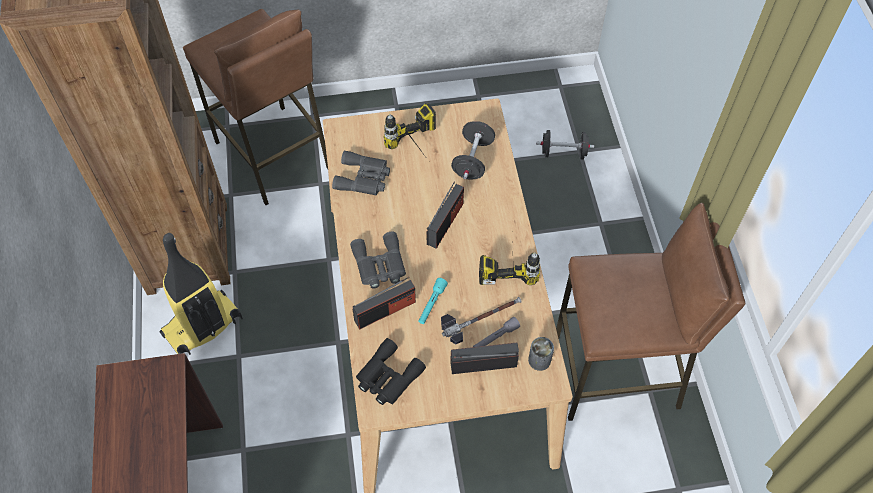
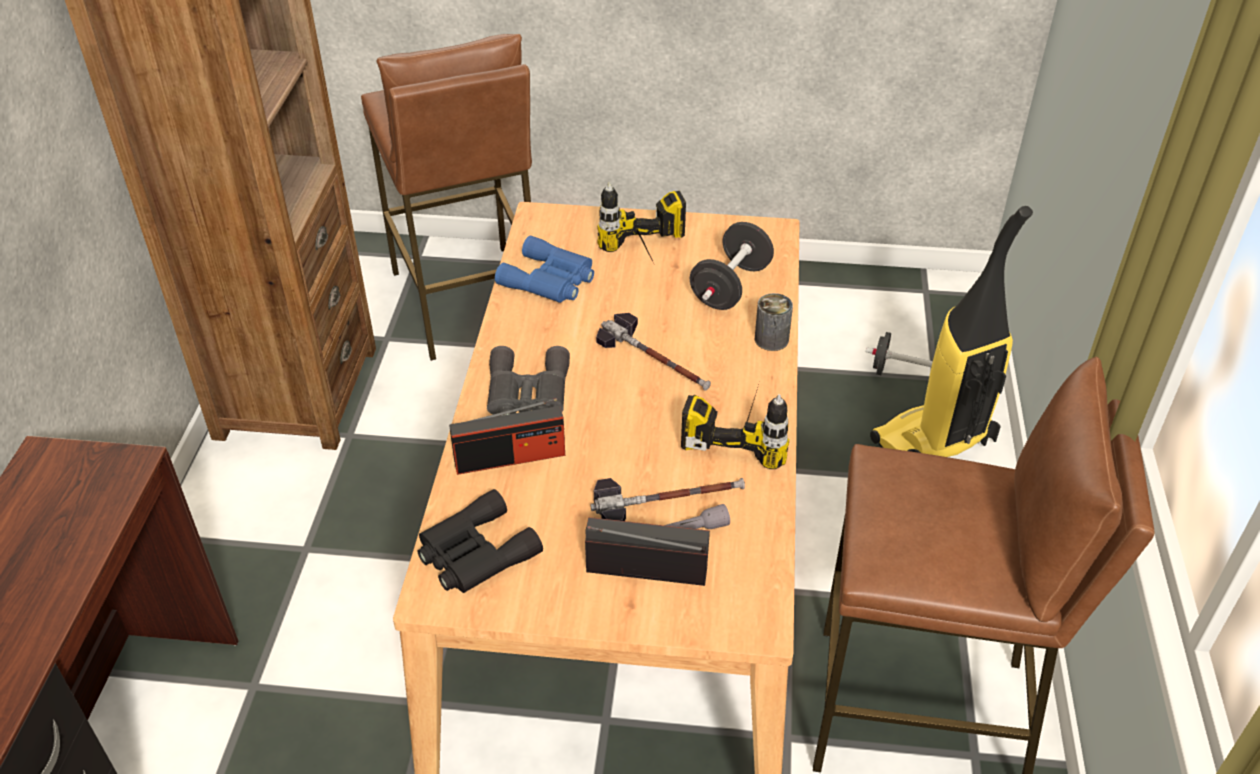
camera: 15 degrees right, 15 degrees down
(203, 328) = (270, 499): vacuum cleaner -> vacuum cleaner (933, 443)
(364, 178) = (550, 280): grey binoculars -> blue binoculars
(432, 304) = (591, 463): turquoise flashlight -> none
(445, 223) = (655, 359): radio -> hammer
(539, 360) = (749, 584): can -> can (771, 339)

